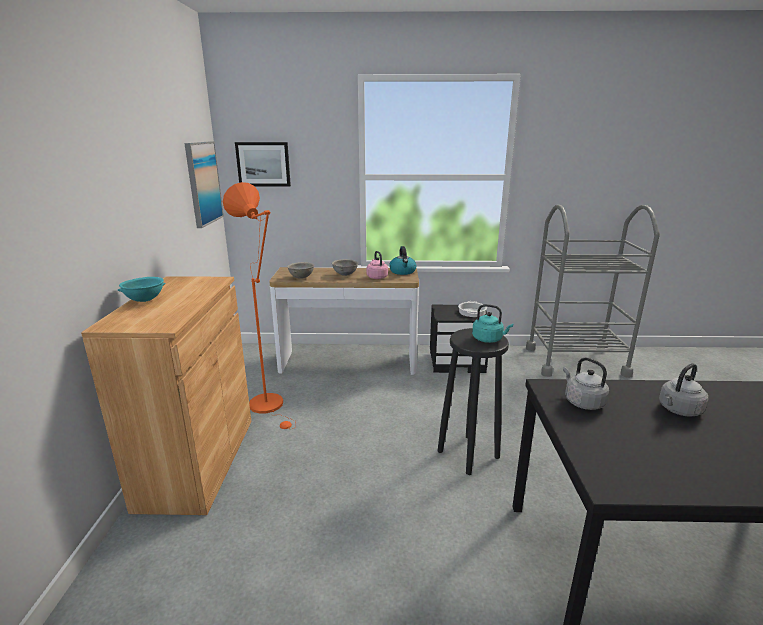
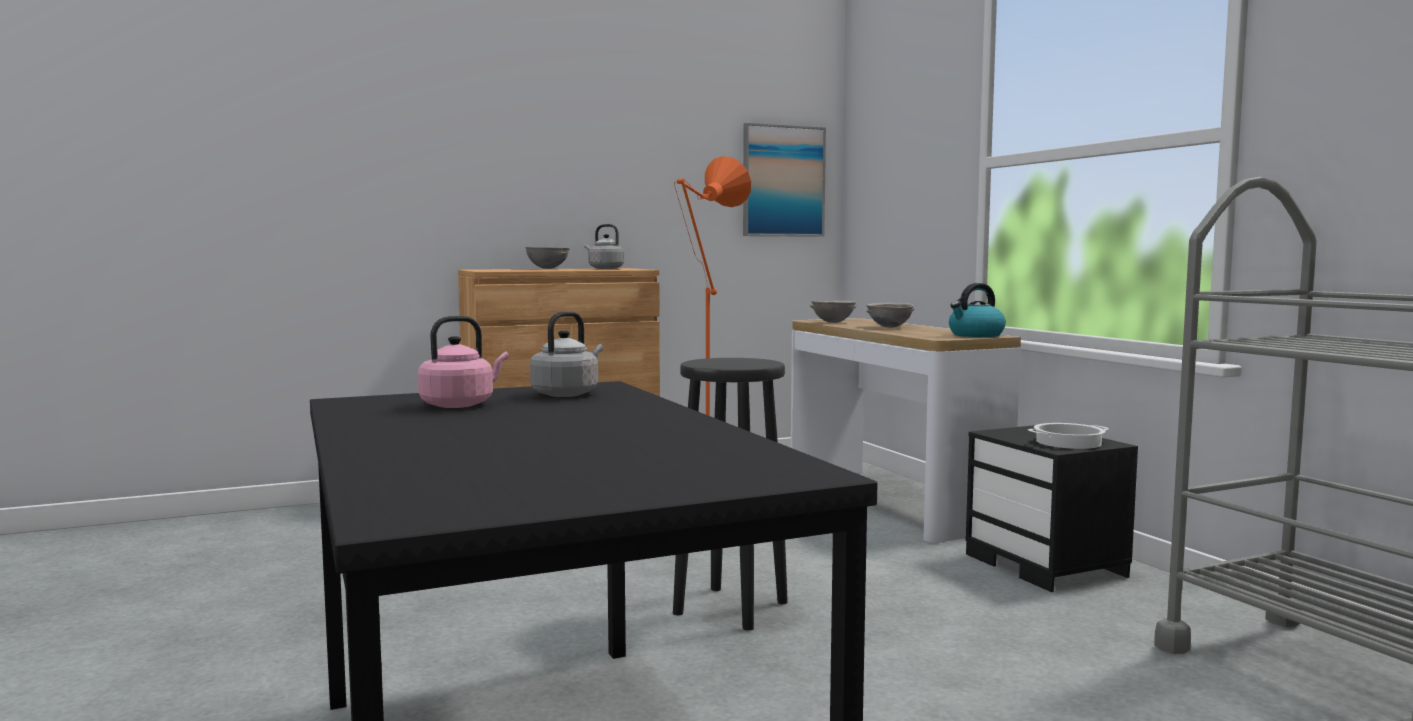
camera: 65 degrees right, 15 degrees down
(144, 300) = (548, 268): turquoise bowl -> grey bowl
(263, 164) = (880, 156): picture -> none
(376, 277) = (914, 332): pink kettle -> pink kettle (460, 404)
(489, 339) = (737, 364): turquoise kettle -> none
(678, 410) = (590, 420): grey kettle -> grey kettle (604, 268)

